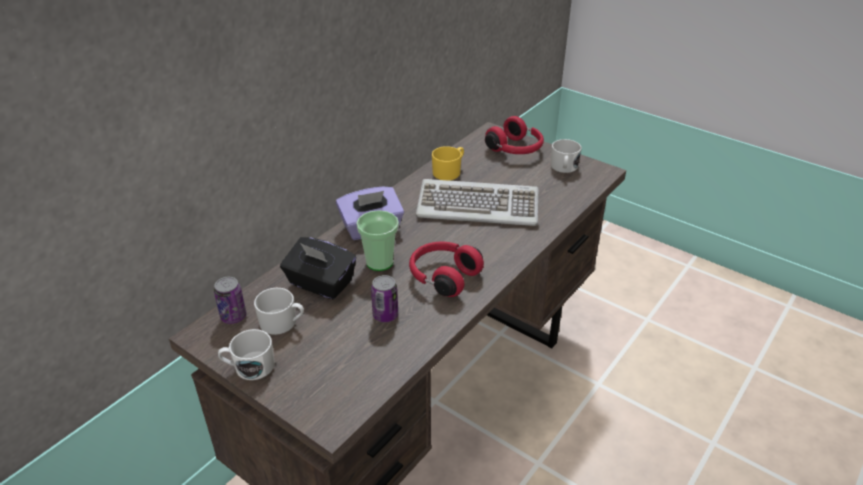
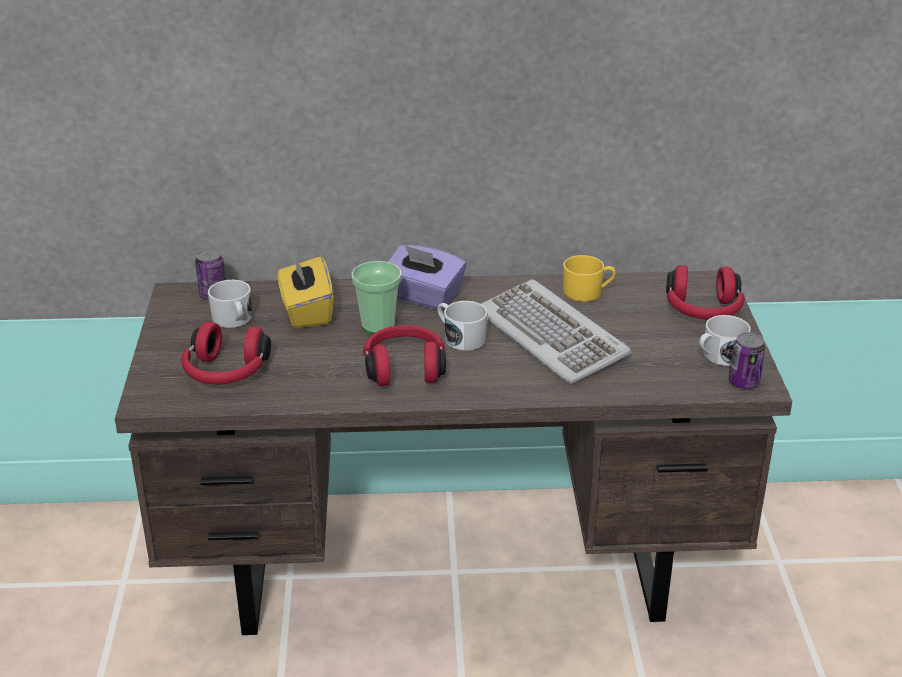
camera: 50 degrees right, 5 degrees down
(249, 367) = (164, 333): white mug -> white mug (460, 338)
(320, 284) = (306, 312): black tissue box -> yellow tissue box
(346, 361) = (225, 373): none -> red headphones
(385, 315) = (308, 364): can -> can (743, 383)

